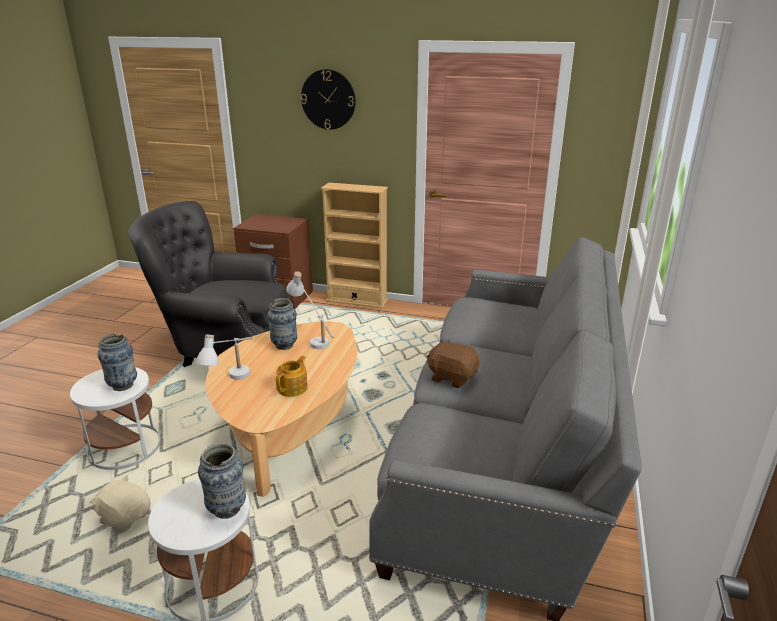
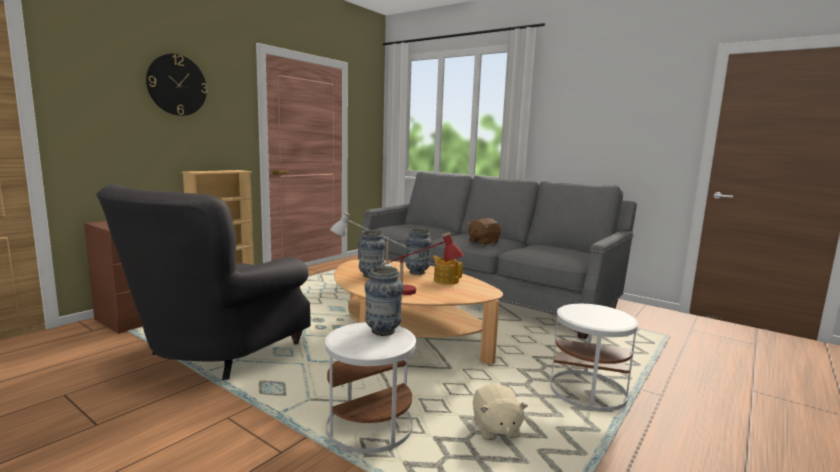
camera: 70 degrees left, 15 degrees down
(125, 517) = (495, 429): beige plush toy -> beige plush toy turned 60 degrees counterclockwise
(227, 509) = (596, 308): vase -> vase (417, 272)
(232, 382) = (418, 294): white table lamp -> red table lamp

